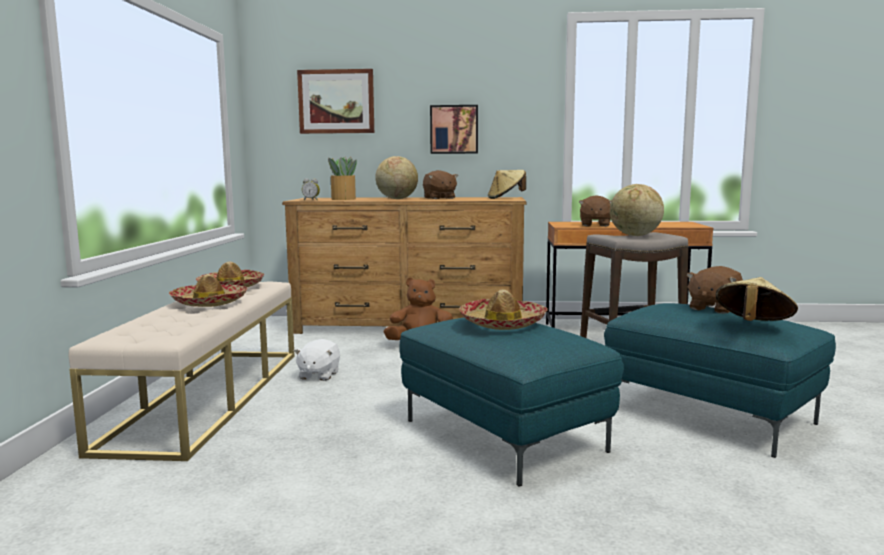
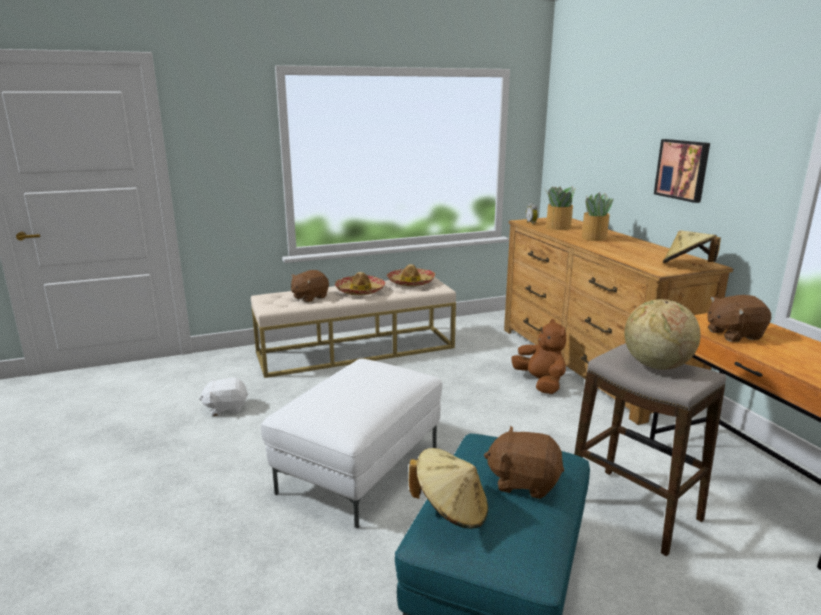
camera: 65 degrees right, 10 degrees up
(318, 375) = (423, 368): white plush toy -> white plush toy (226, 408)
(336, 101) = (597, 127): picture -> none
(396, 199) = (593, 238): globe -> potted plant
(439, 198) = (631, 246): brown plush toy -> brown plush toy (309, 297)
(501, 435) = (359, 468): turquoise ottoman -> white ottoman
(502, 323) = (360, 383): hat -> none

